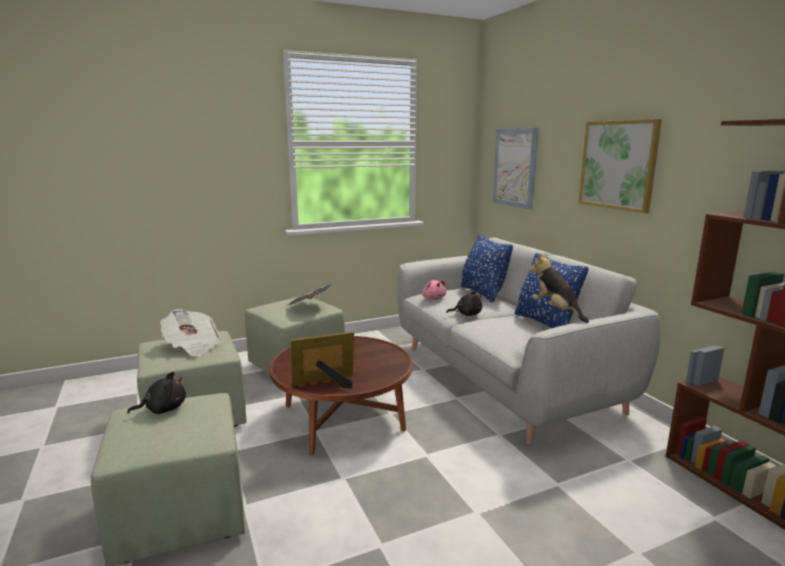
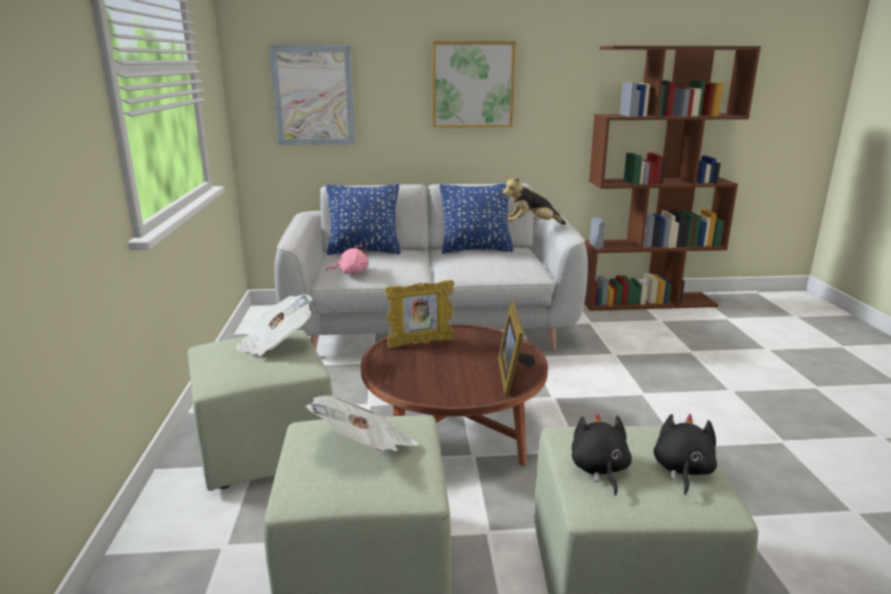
camera: 70 degrees left, 5 degrees up
(365, 348) = (420, 343): none -> picture frame
(466, 314) = (420, 270): black plush toy -> black plush toy (682, 470)

